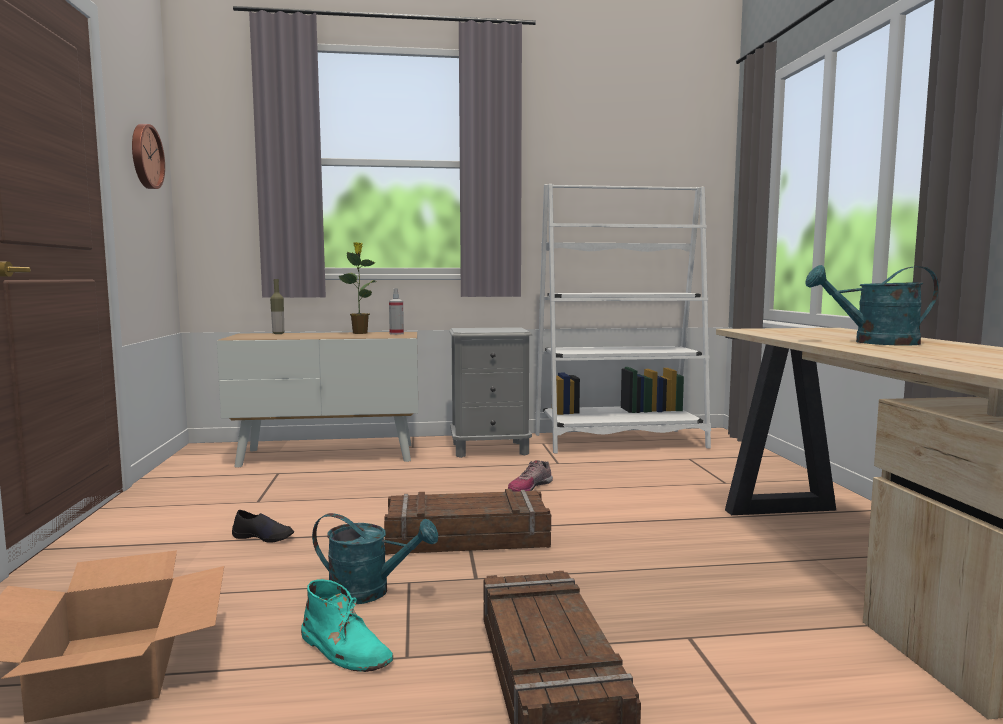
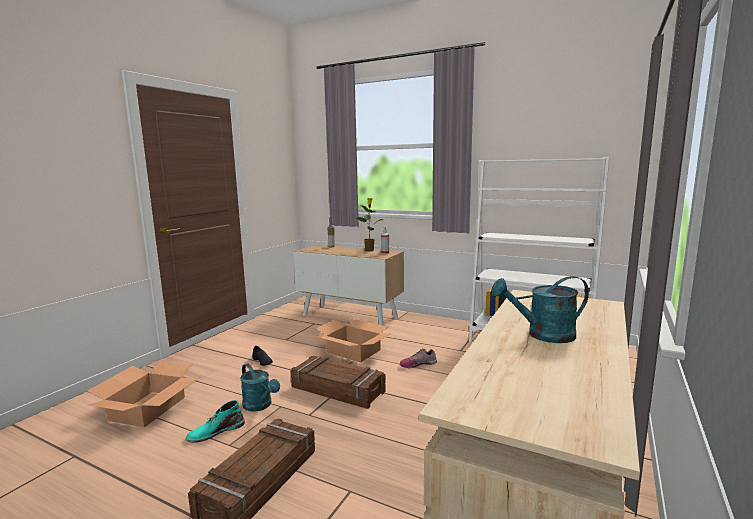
camera: 35 degrees right, 5 degrees up
(145, 156) = (272, 155): wall clock -> none
(345, 649) = (215, 431): turquoise boot -> turquoise boot turned 75 degrees clockwise
(409, 492) = (353, 351): none -> cardboard box
(490, 449) = (436, 330): grey nightstand -> none
(874, 342) = (543, 335): turquoise watering can -> turquoise watering can turned 45 degrees counterclockwise

